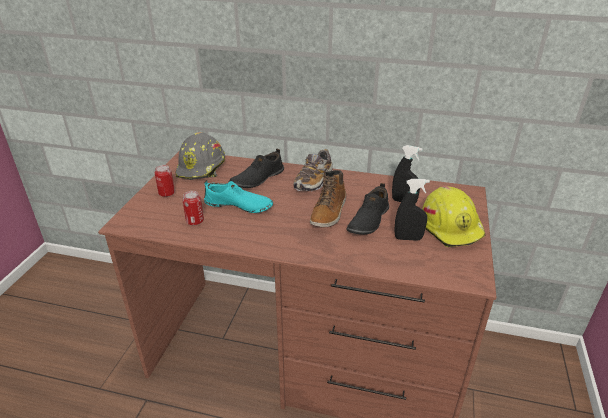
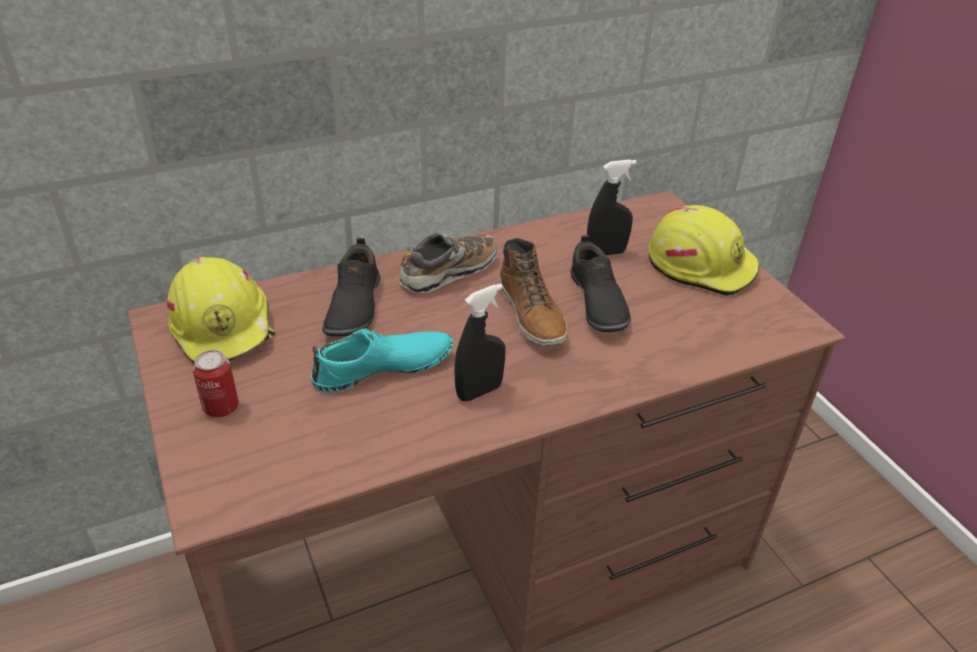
camera: 40 degrees left, 5 degrees up
(195, 221) = (345, 433): can -> none
(202, 168) = (224, 328): grey hard hat -> yellow hard hat
(314, 181) = (448, 273): shoe -> shoe turned 120 degrees counterclockwise
(408, 238) = (674, 305): black spray bottle -> black spray bottle (479, 391)

